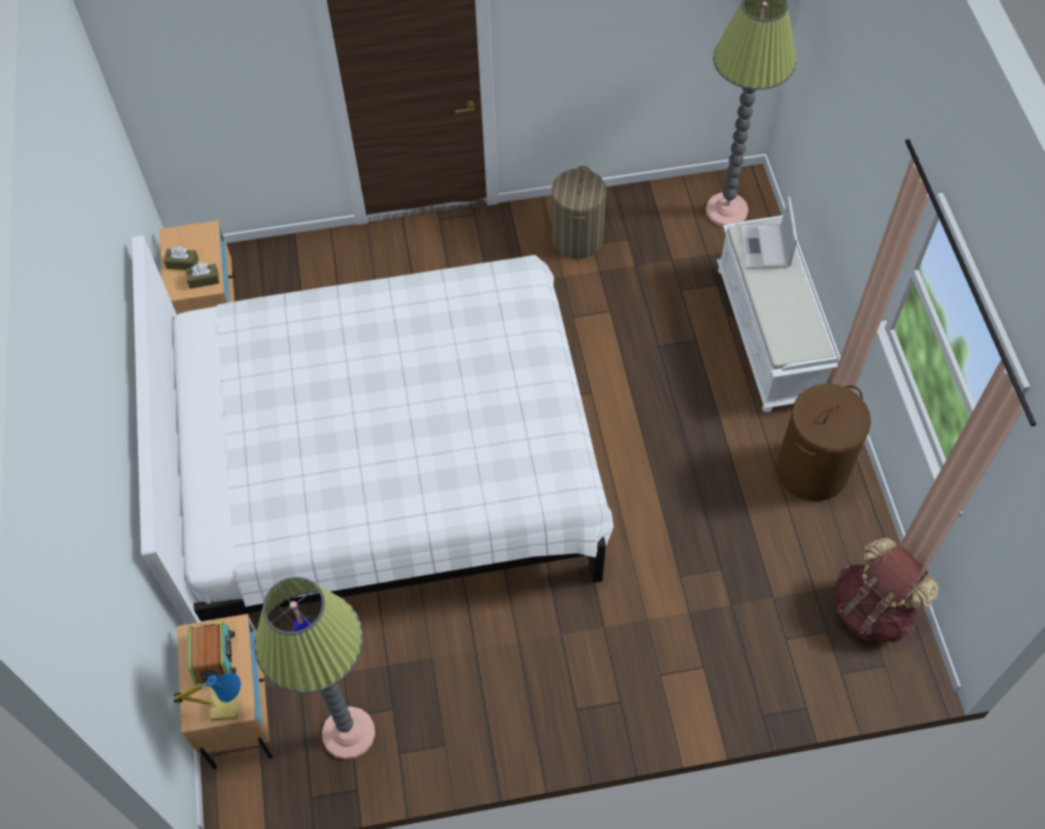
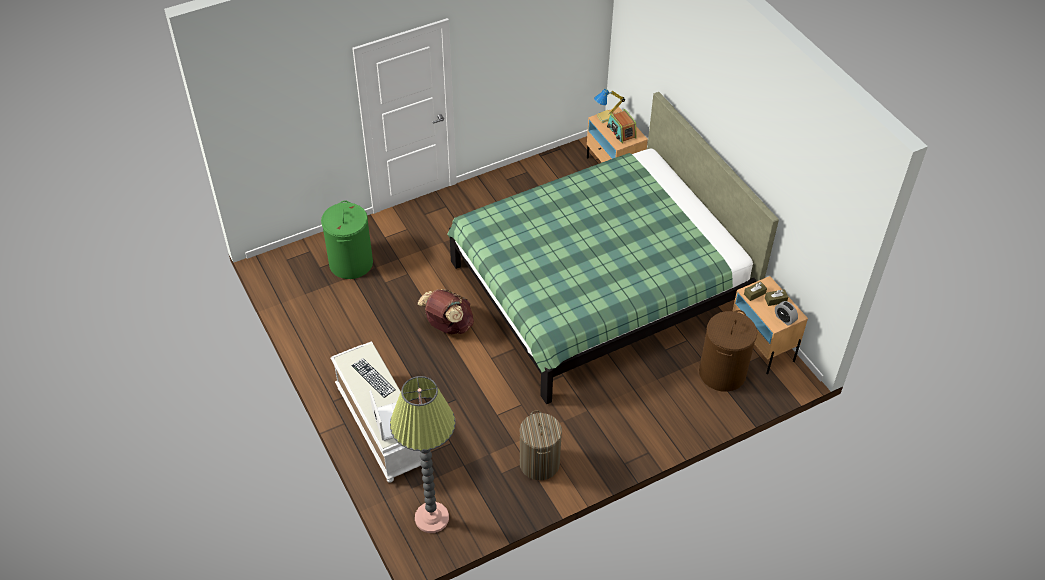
camera: 160 degrees right, 10 degrees down
(190, 235) = (784, 319): none -> alarm clock
(348, 733) = (555, 173): floor lamp -> none
(386, 467) = (598, 286): white bed -> green bed
(772, 625) = (350, 263): none -> green laundry basket
(781, 311) = (373, 377): none -> keyboard
(811, 469) = (339, 347): brown laundry basket -> brown laundry basket (722, 373)
(872, 610) = (294, 283): brown backpack -> brown backpack (448, 326)

